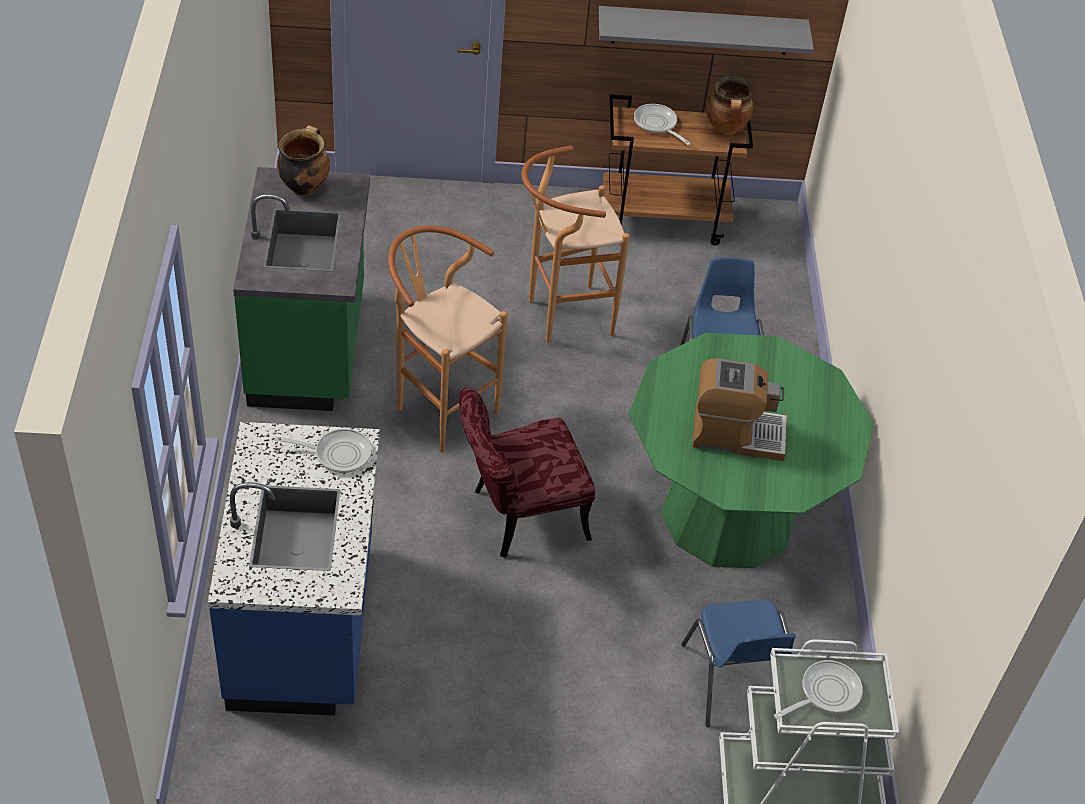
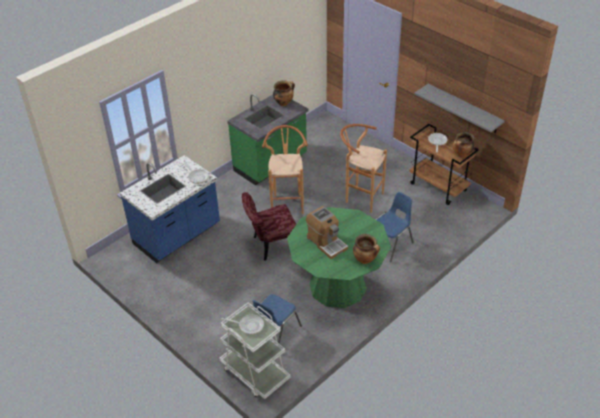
camera: 50 degrees right, 5 degrees down
(518, 517) = (271, 245): red chair -> red chair turned 45 degrees counterclockwise
(837, 422) = (365, 260): none -> cooking pot

